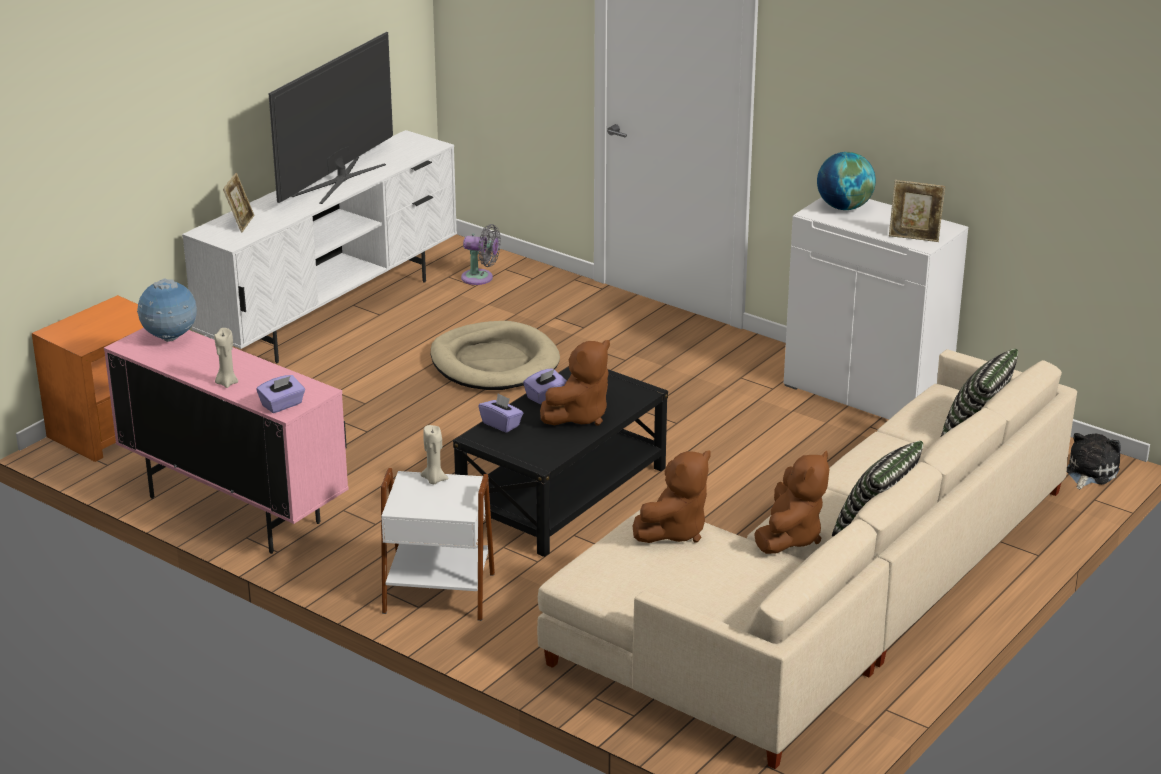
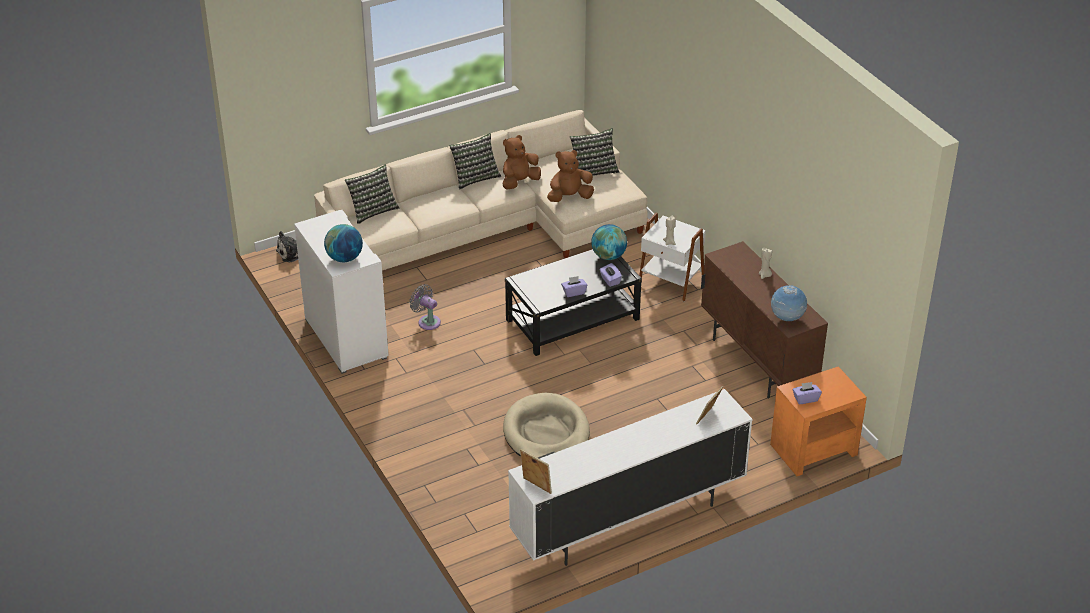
camera: 155 degrees left, 10 degrees up
(233, 510) = (757, 362): pink cabinet -> brown cabinet
(282, 405) = (740, 252): purple tissue box -> purple tissue box (805, 399)
(339, 180) = (617, 449): television -> none
(480, 278) = (501, 526): grey fan -> grey fan (427, 321)
(529, 456) = (609, 256): none -> globe
(579, 416) = (565, 274): brown plush toy -> none
(672, 591) = (593, 171): none -> pillow
(914, 238) = (334, 223): picture frame -> picture frame (536, 486)

